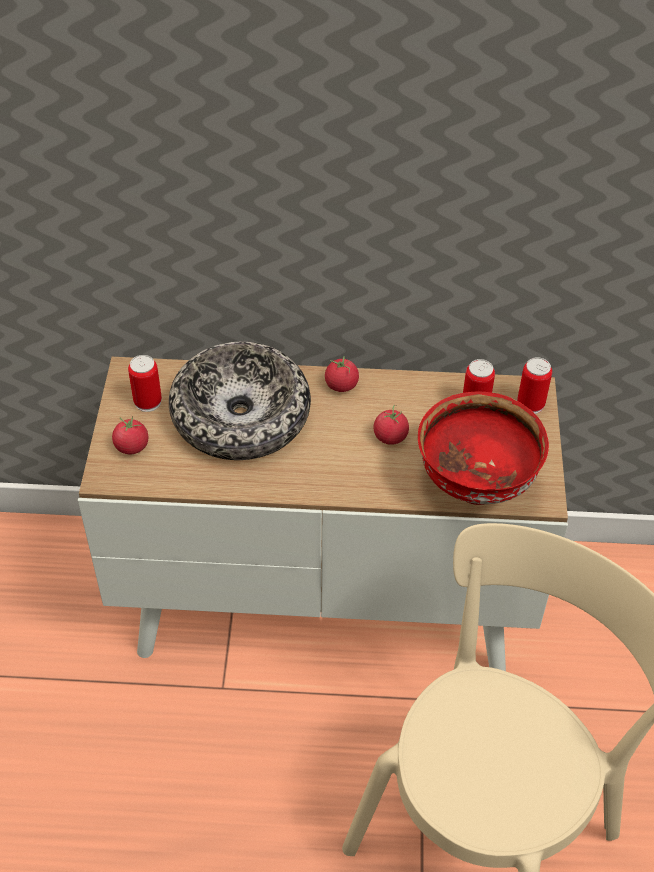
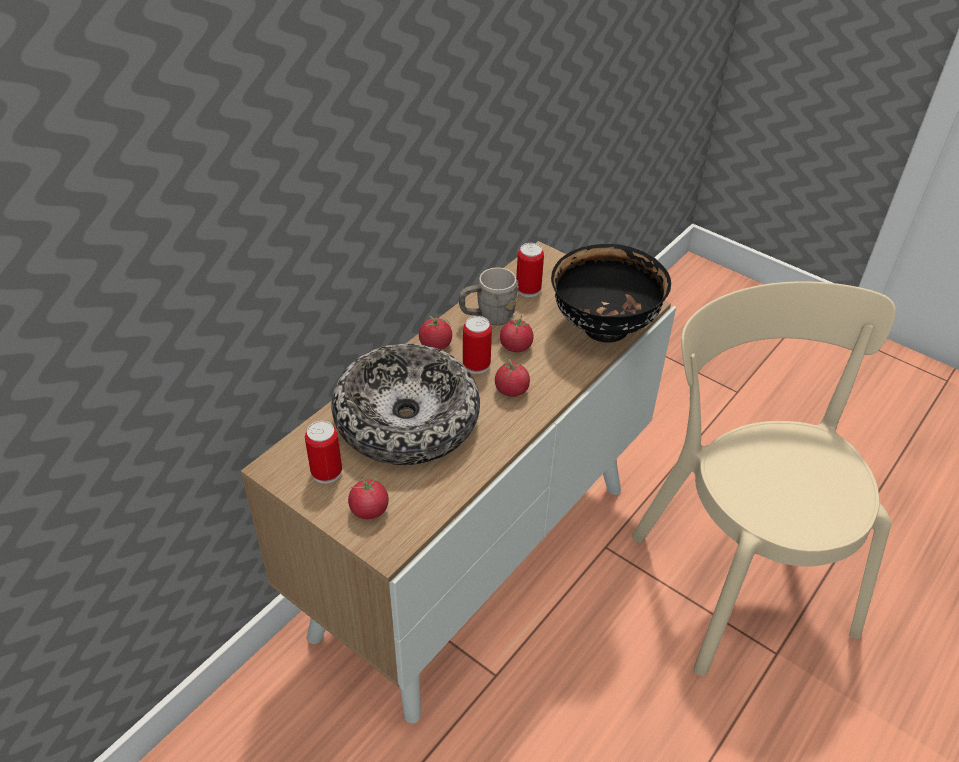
camera: 55 degrees left, 5 degrees down
(333, 461) = (511, 390): none -> tomato
(410, 399) = (488, 317): none -> grey mug
(474, 485) = (603, 329): red bowl -> black bowl
(530, 404) = (553, 264): can -> can (476, 365)

